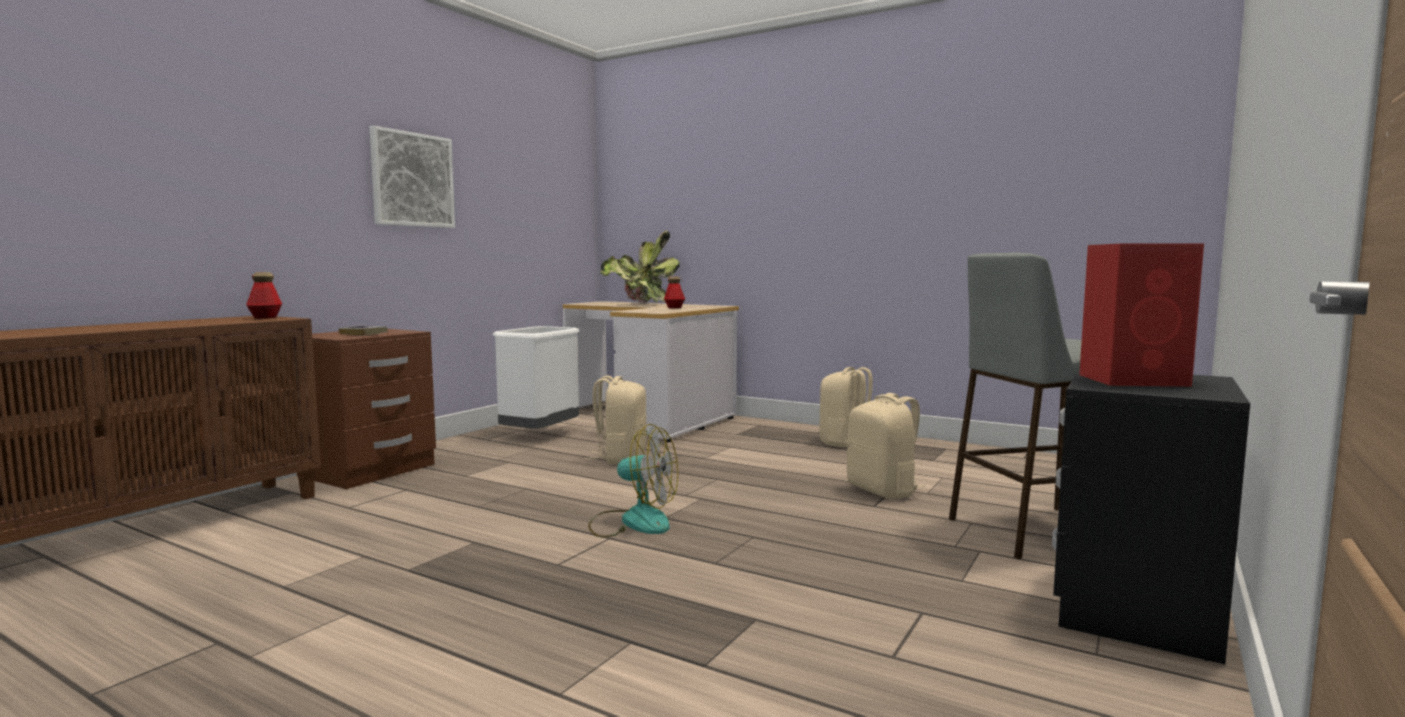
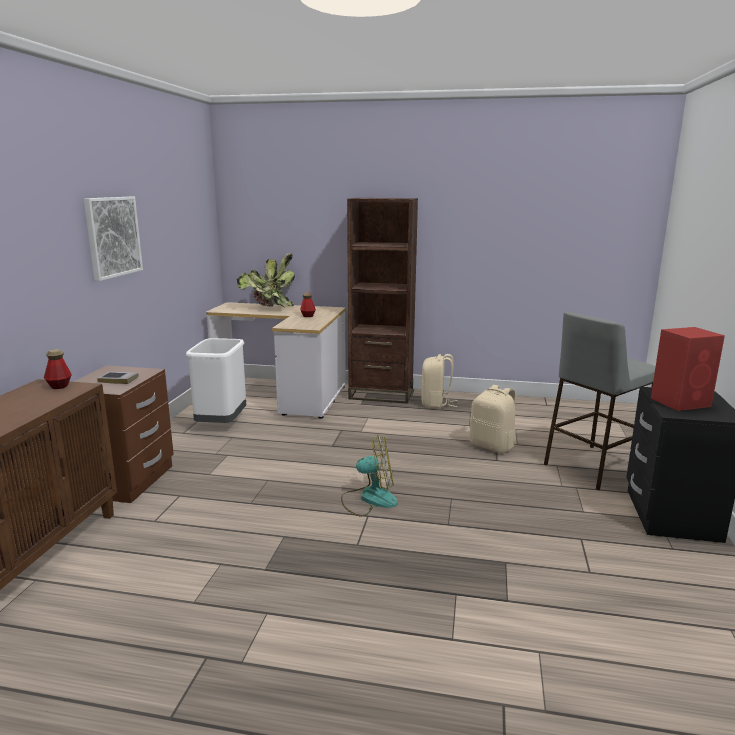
camera: 20 degrees left, 10 degrees up
(620, 458) = (304, 440): beige backpack -> none
(776, 428) = (381, 394): none -> brown bookcase

